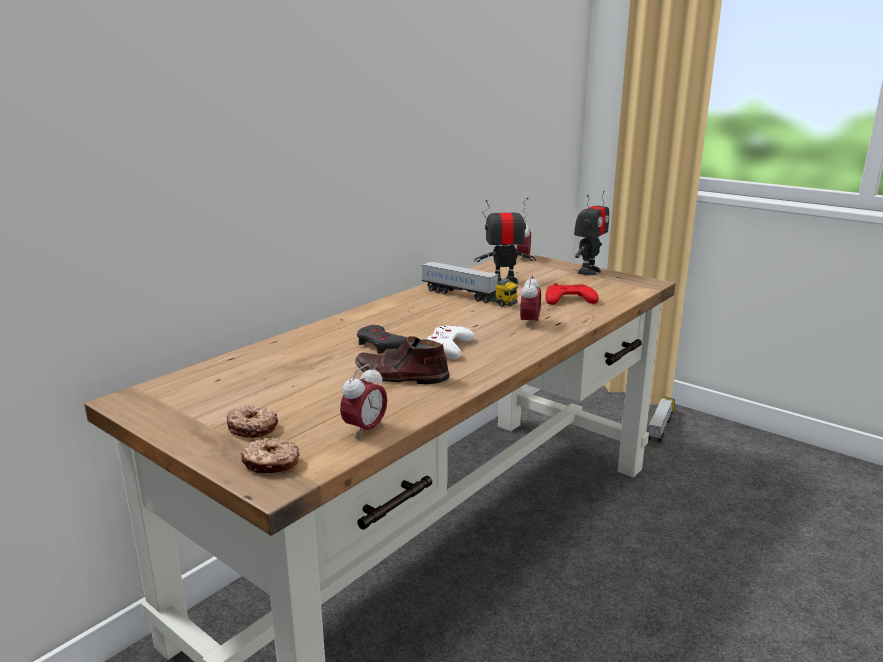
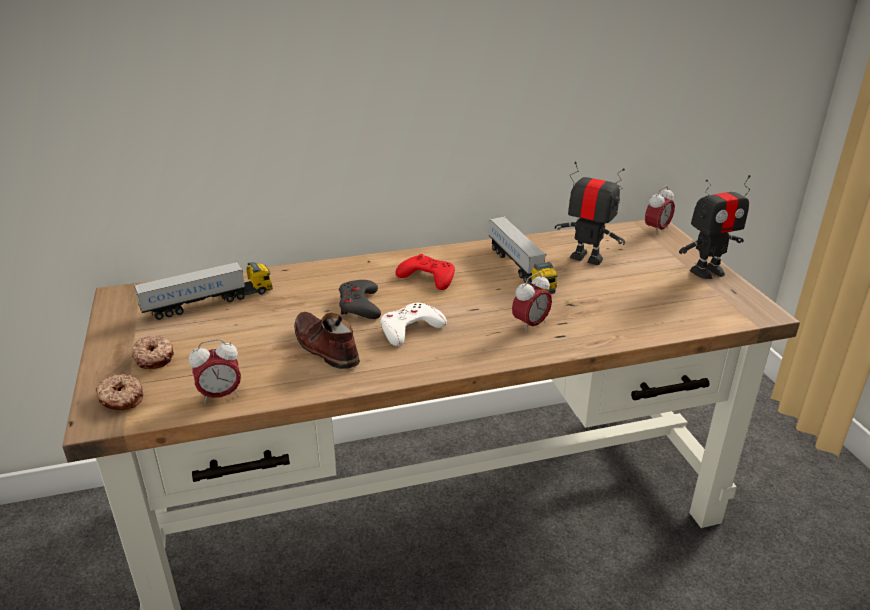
camera: 35 degrees right, 10 degrees up
(569, 300) = (621, 307): red game controller -> red game controller (427, 277)
(660, 426) = (805, 481): toy truck -> toy truck (208, 302)

